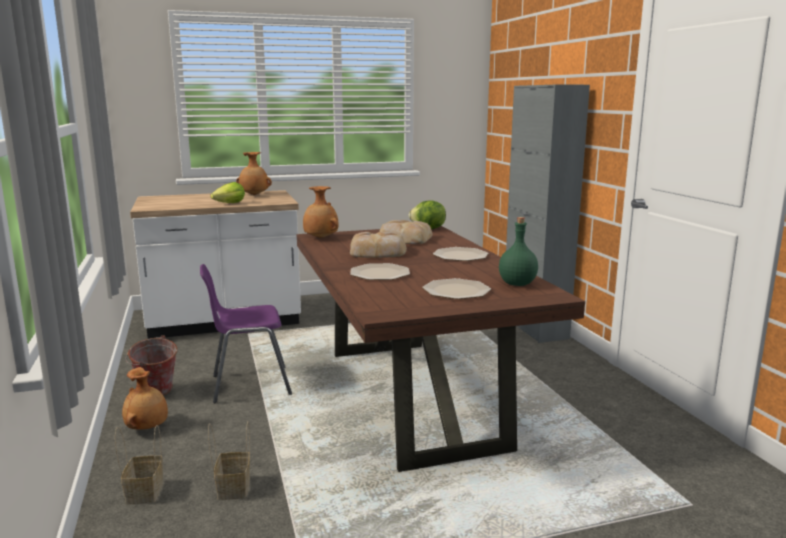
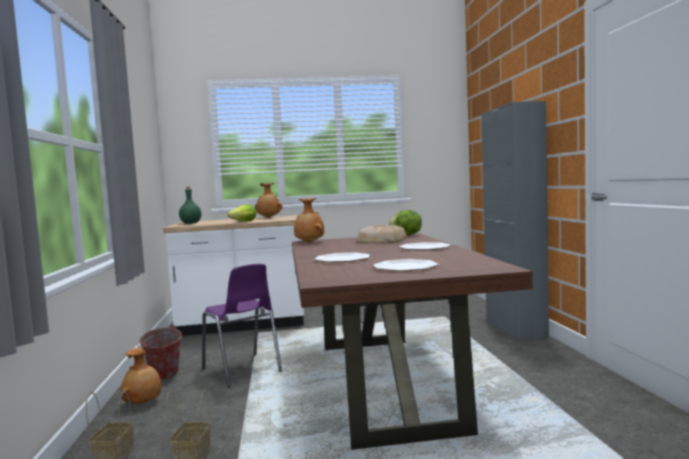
camera: 10 degrees right, 10 degrees down
(248, 385) = (242, 371): purple chair -> purple chair turned 120 degrees counterclockwise
(378, 252) = (352, 248): bread -> none
(517, 284) = (468, 262): green bottle -> green bottle (191, 223)

